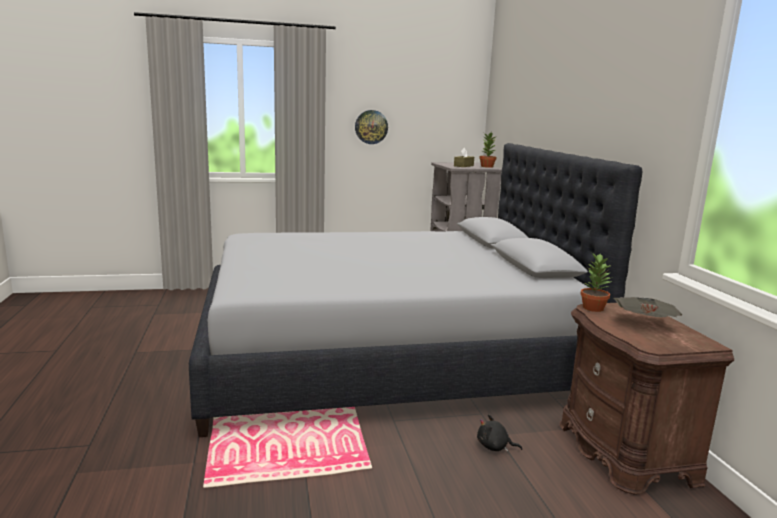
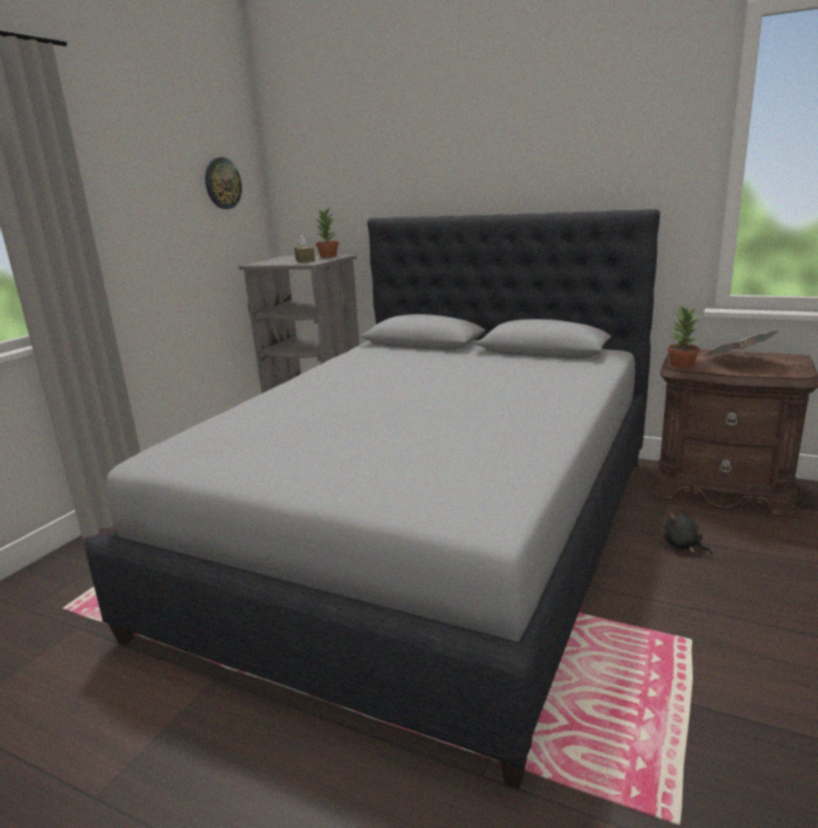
camera: 50 degrees left, 5 degrees up
(371, 127) = (144, 224): wall clock -> wall clock (222, 183)
(494, 447) = (683, 545): black plush toy -> black plush toy turned 90 degrees clockwise

